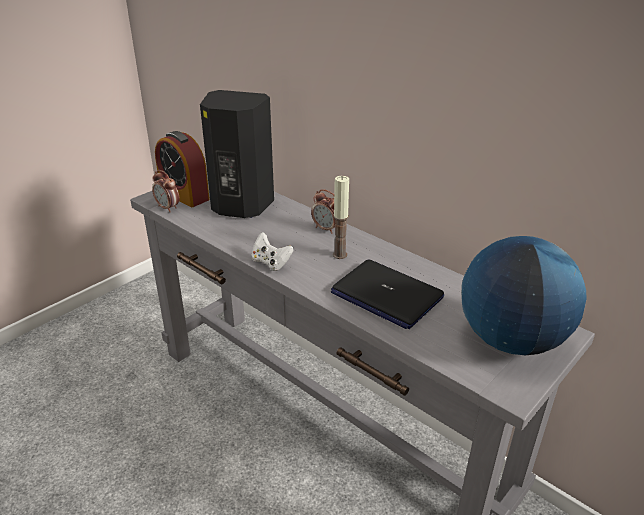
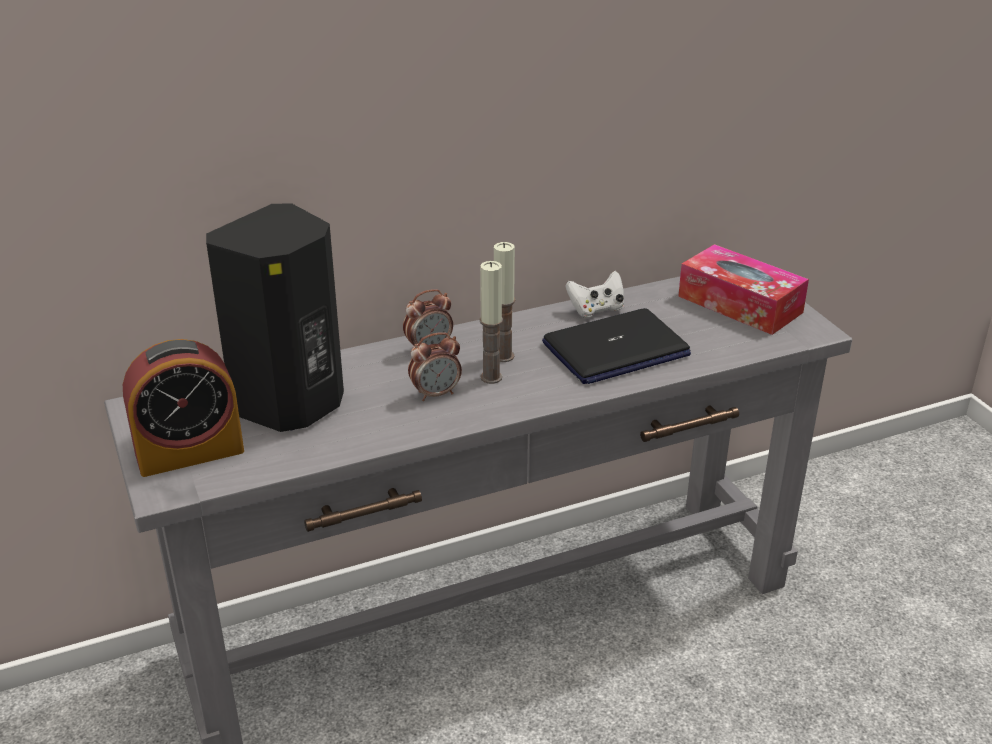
camera: 65 degrees left, 0 degrees up
(168, 208) = (220, 478): alarm clock -> alarm clock (436, 394)
(271, 263) = (481, 413): white game controller -> white game controller (596, 310)
(312, 256) = (491, 377): none -> candle
(511, 340) = (740, 304): globe -> tissue box

